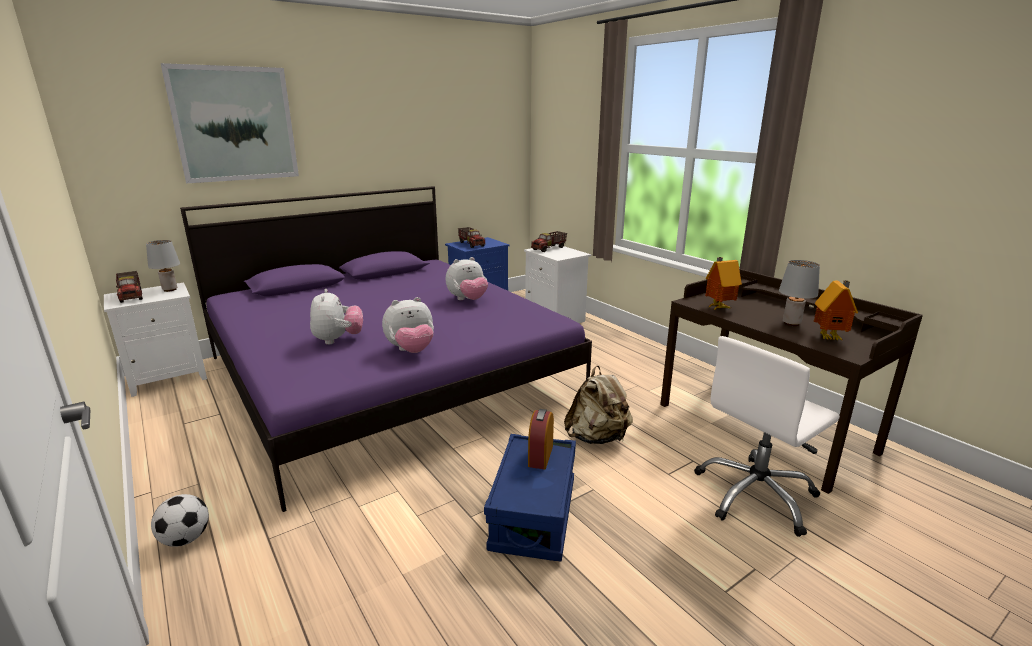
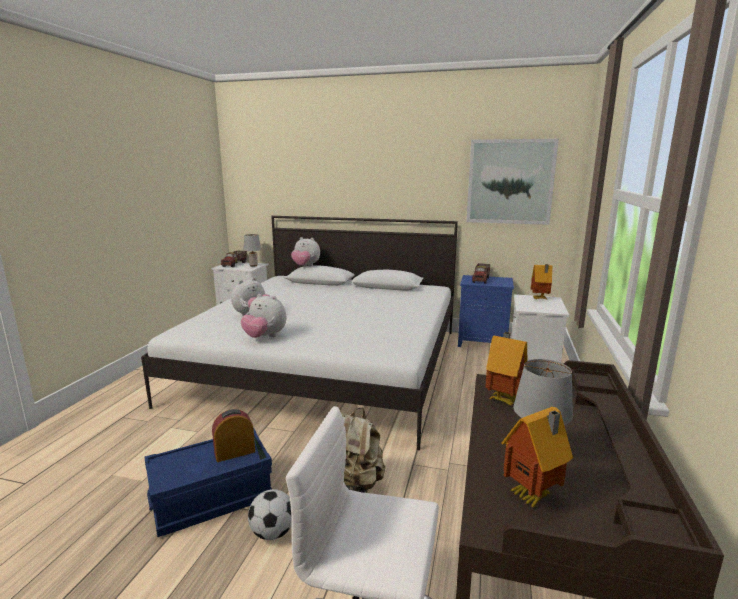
camera: 50 degrees right, 5 degrees down
(186, 539) = (110, 397): football -> football (273, 533)
(235, 124) = (310, 163): picture -> picture (510, 182)
(388, 376) = (328, 364): purple bed -> white bed
(468, 300) = (383, 319): plush toy -> plush toy (305, 266)
(549, 248) = (540, 299): toy truck -> toy house

